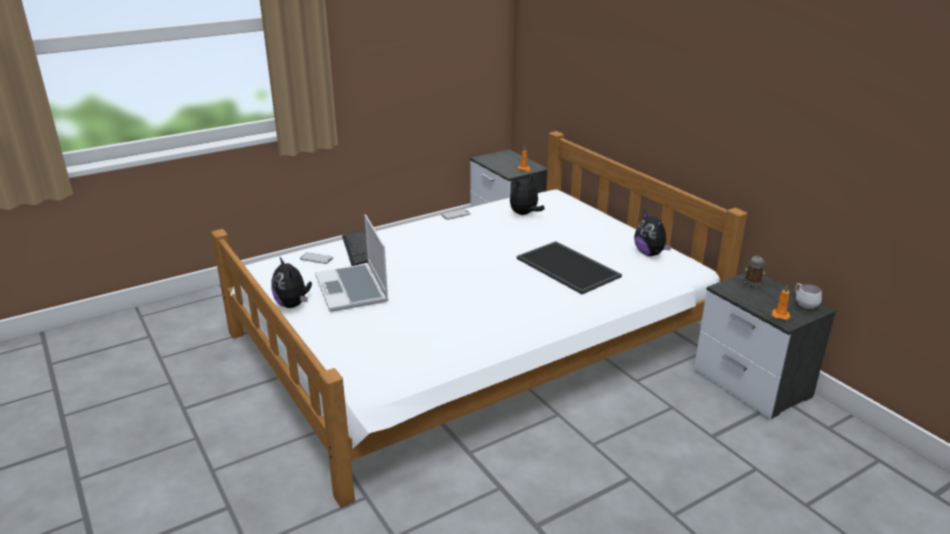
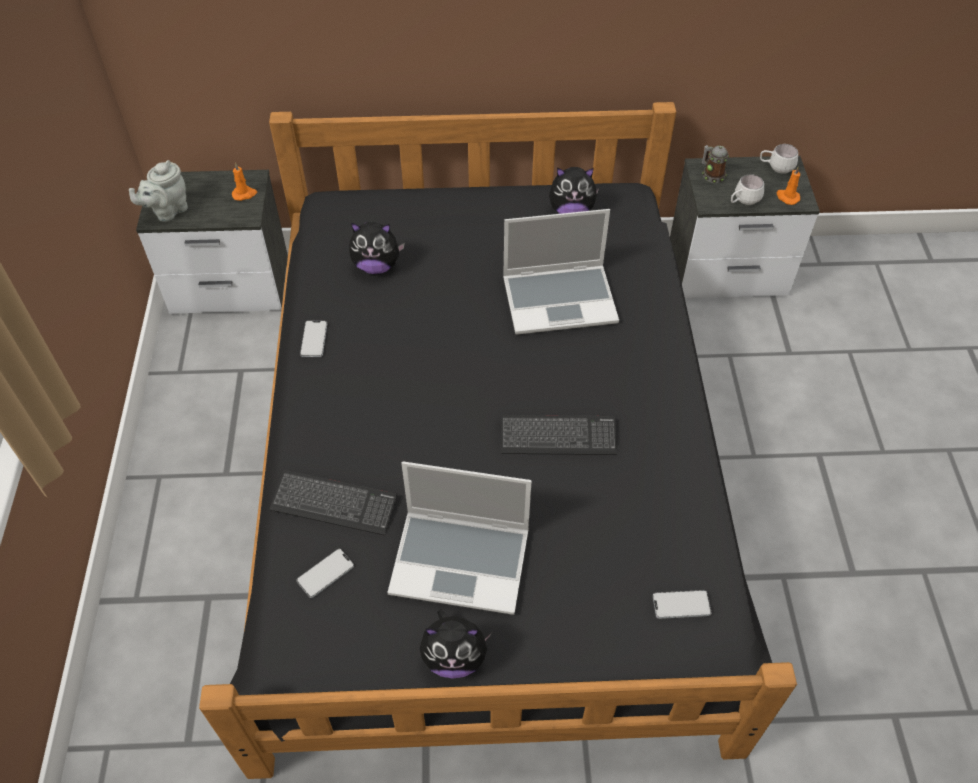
camera: 60 degrees left, 25 degrees up
(379, 364) = (681, 605): none -> phone
(464, 294) = (558, 437): none -> keyboard
(472, 339) = (486, 465): white bed -> black bed
(490, 159) = (168, 211): none -> grey teapot
(525, 214) = (376, 266): plush toy -> plush toy turned 75 degrees counterclockwise
(569, 267) = (560, 299): tray -> laptop
(746, 299) = (743, 201): none -> white mug

